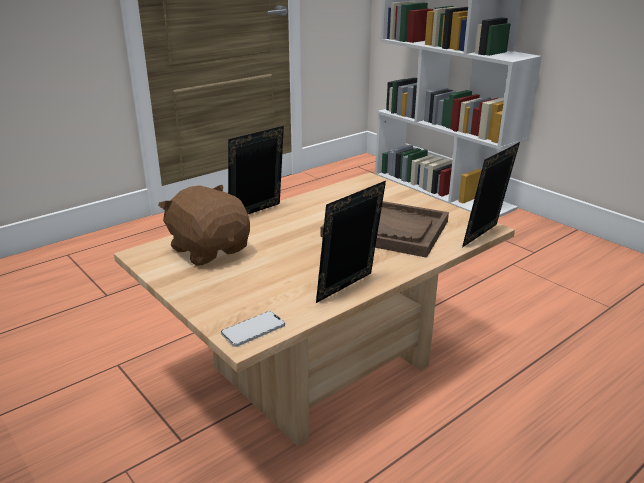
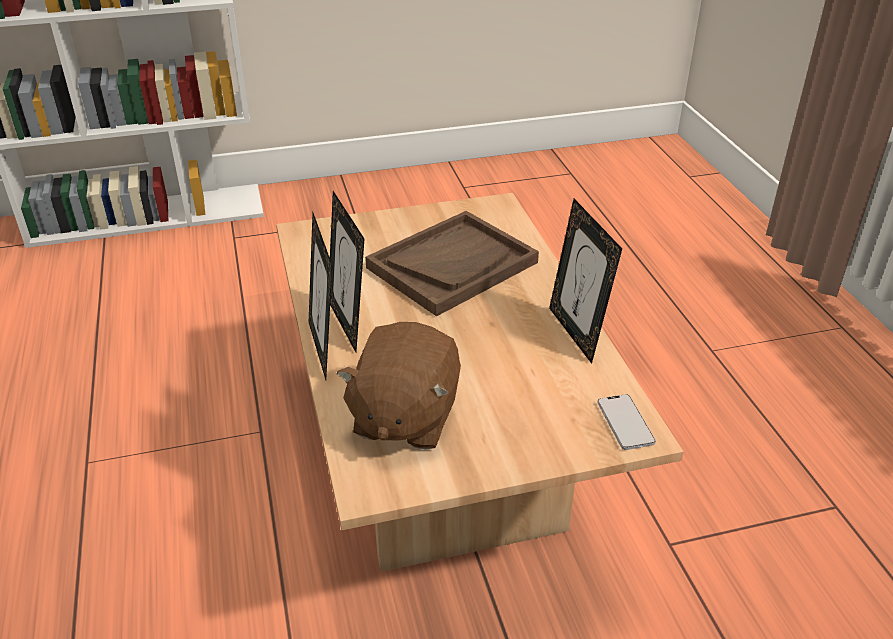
camera: 65 degrees left, 10 degrees up
(209, 249) = (404, 417): brown plush toy -> brown plush toy turned 60 degrees counterclockwise
(485, 237) = (518, 214): picture frame -> picture frame (348, 323)

